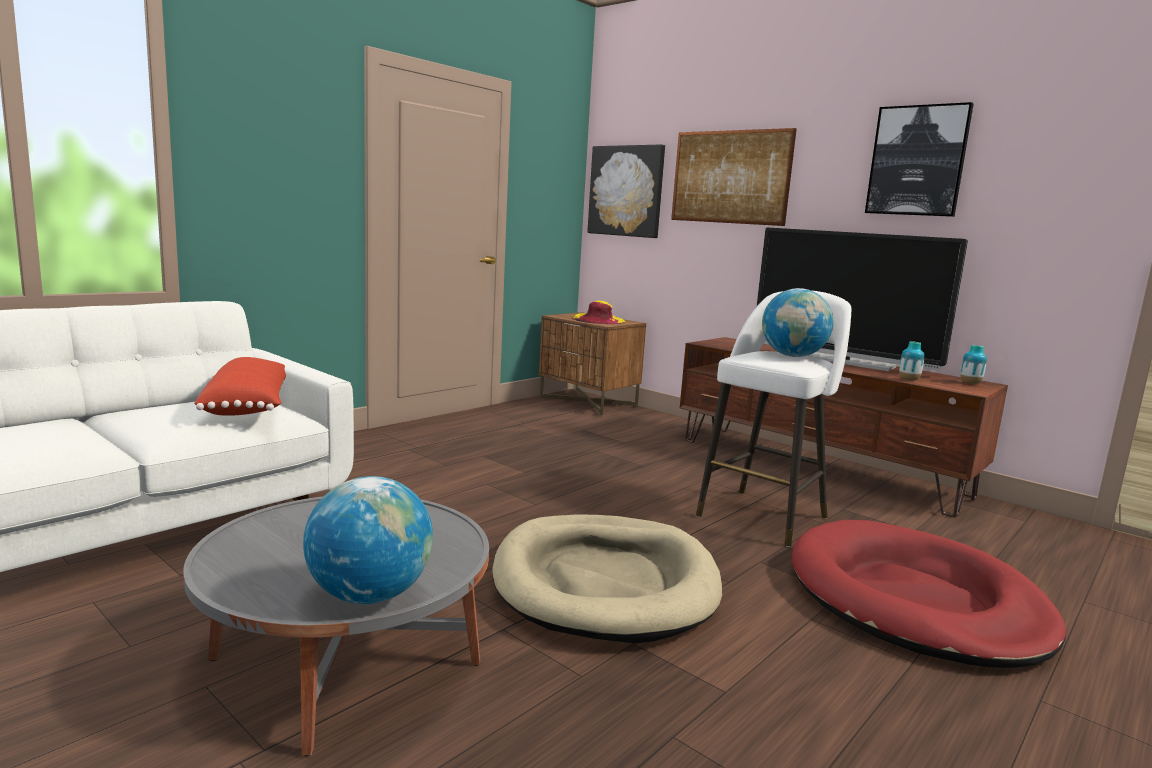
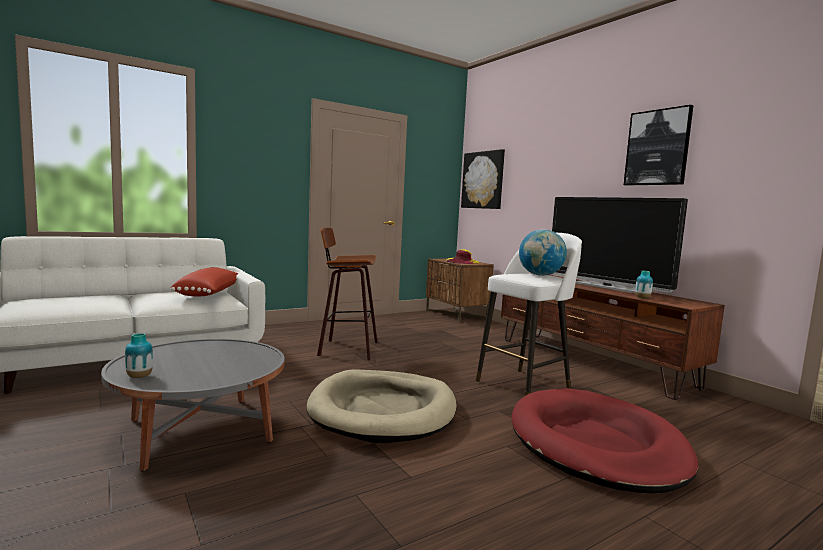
camera: 15 degrees right, 5 degrees down
(369, 595) = (186, 382): globe -> none
(469, 477) = (346, 349): none -> stool
(730, 177) = (542, 167): picture -> none
(970, 383) = (692, 302): vase -> vase (139, 377)

